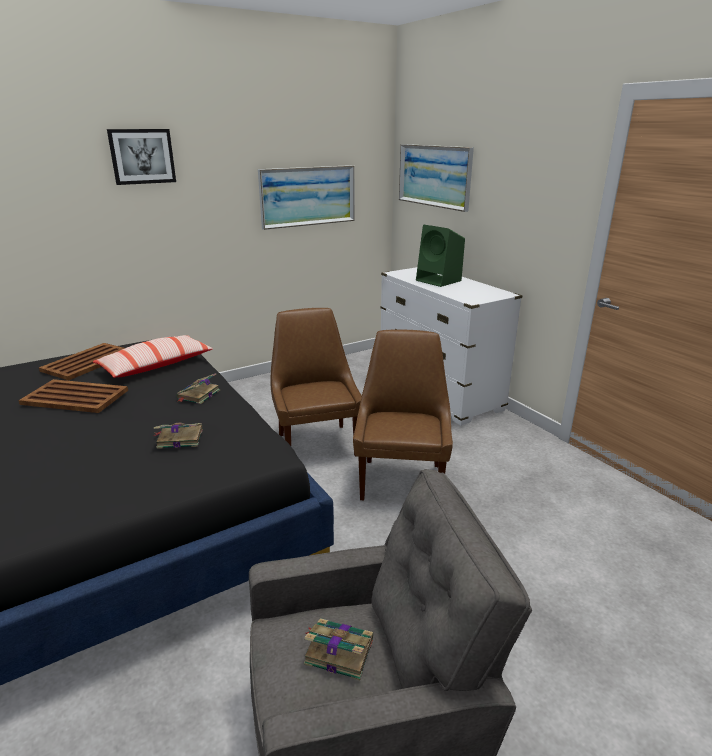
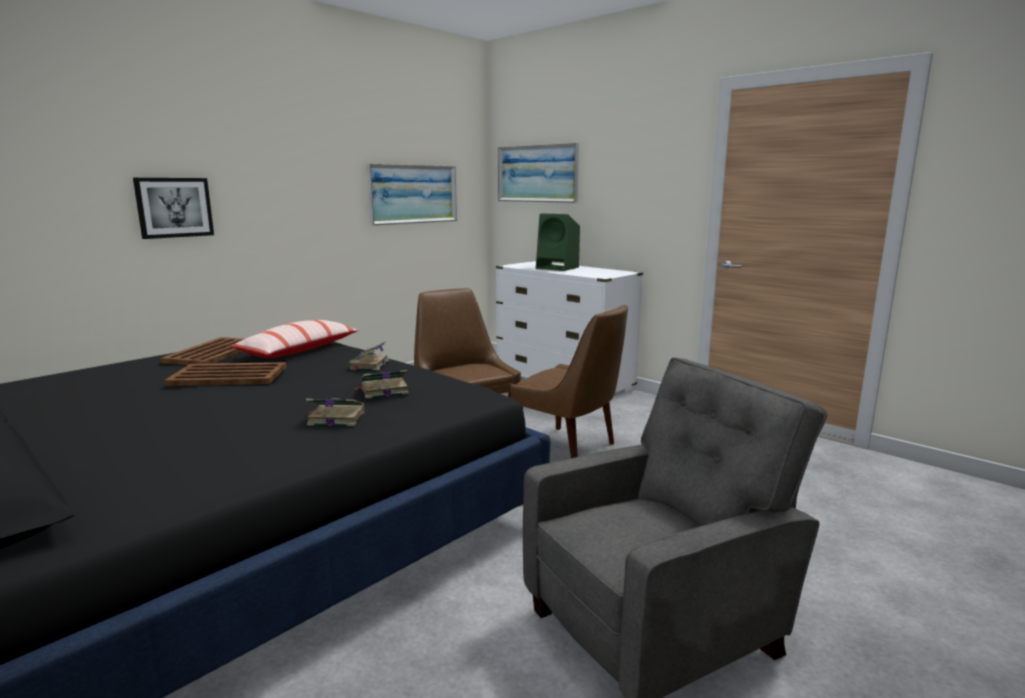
camera: 15 degrees left, 10 degrees down
(142, 156) = (255, 142): picture -> picture (174, 207)
(337, 651) = (641, 521): book -> book (335, 418)
(401, 479) = (569, 449): brown chair -> brown chair turned 135 degrees clockwise

